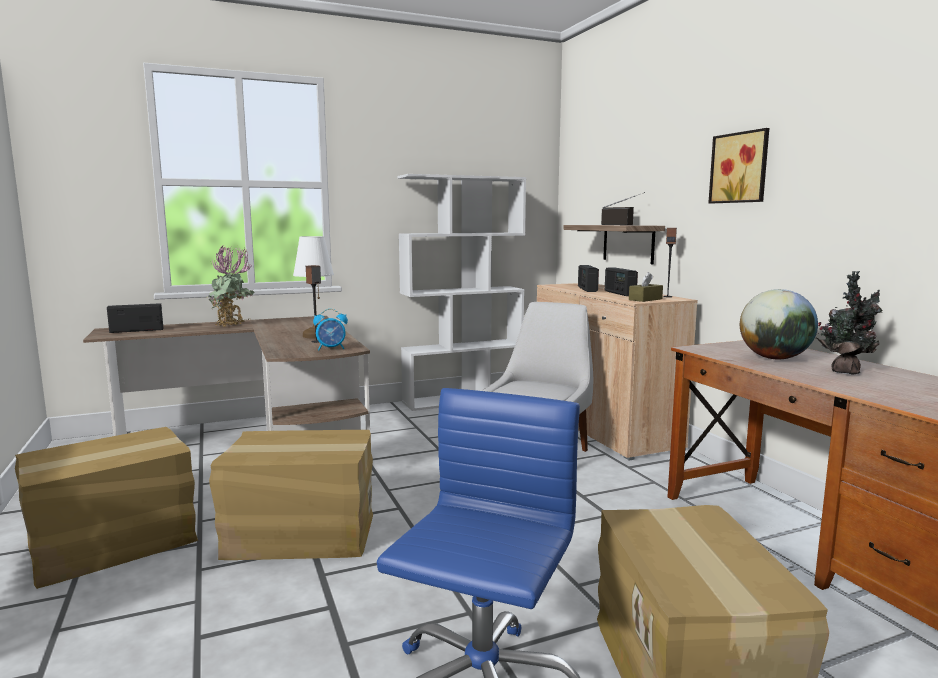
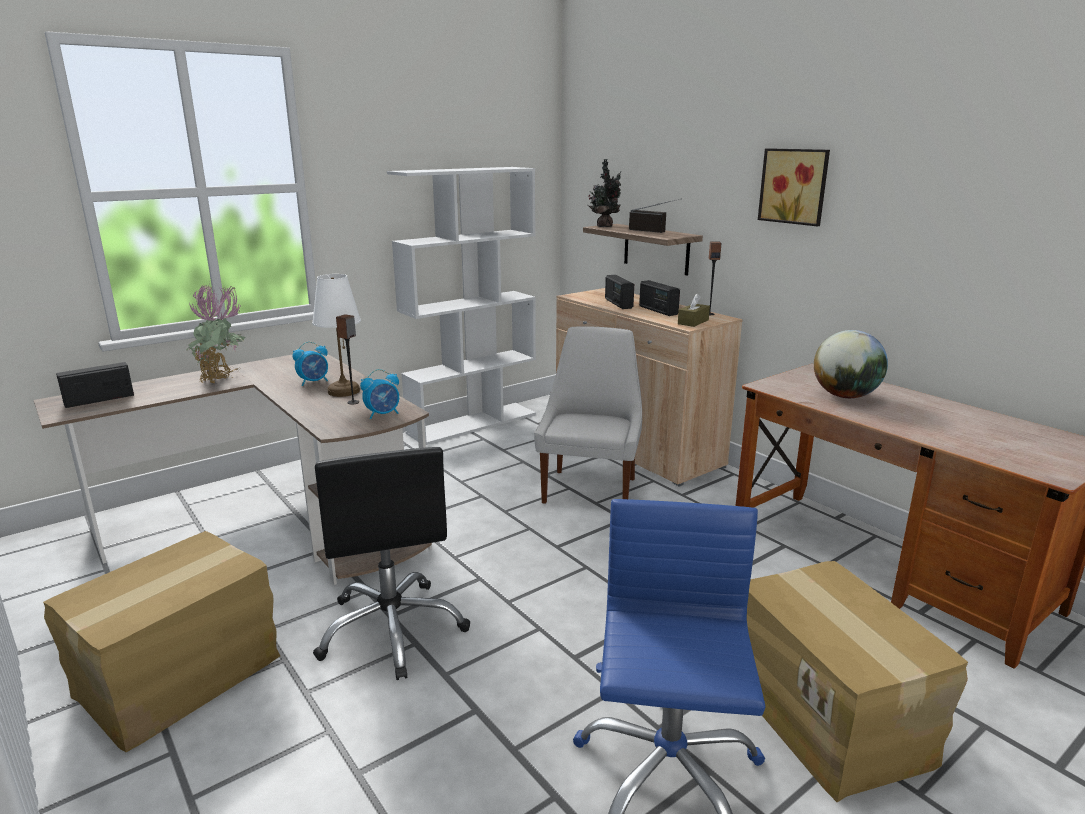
camera: 15 degrees left, 10 degrees up
(299, 330) = (314, 382): none -> alarm clock
(300, 534) = (392, 629): cardboard box -> black office chair
(845, 372) = (914, 411): potted plant -> potted plant (605, 226)

